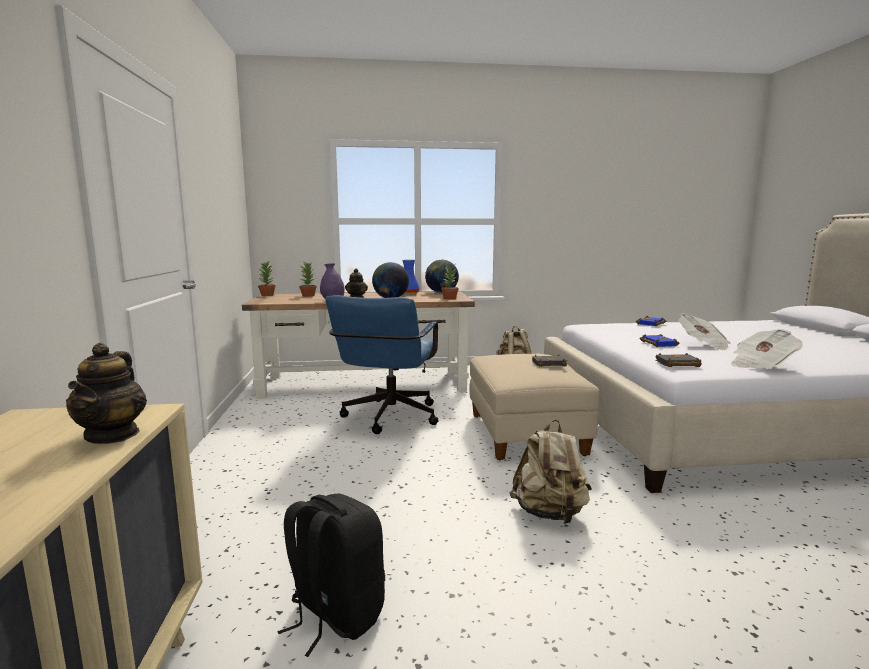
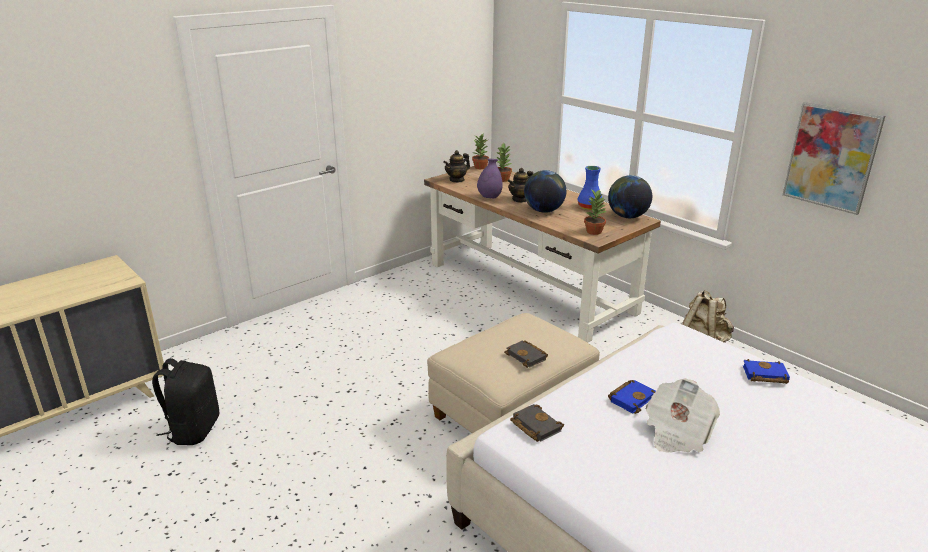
camera: 55 degrees right, 15 degrees up
(113, 435) = (93, 289): teapot -> teapot (457, 180)
(388, 419) = (461, 334): blue office chair -> none
(549, 513) = (366, 473): beige backpack -> none
(557, 221) = (831, 157): none -> picture
(761, 365) = (605, 486): newspaper -> none

